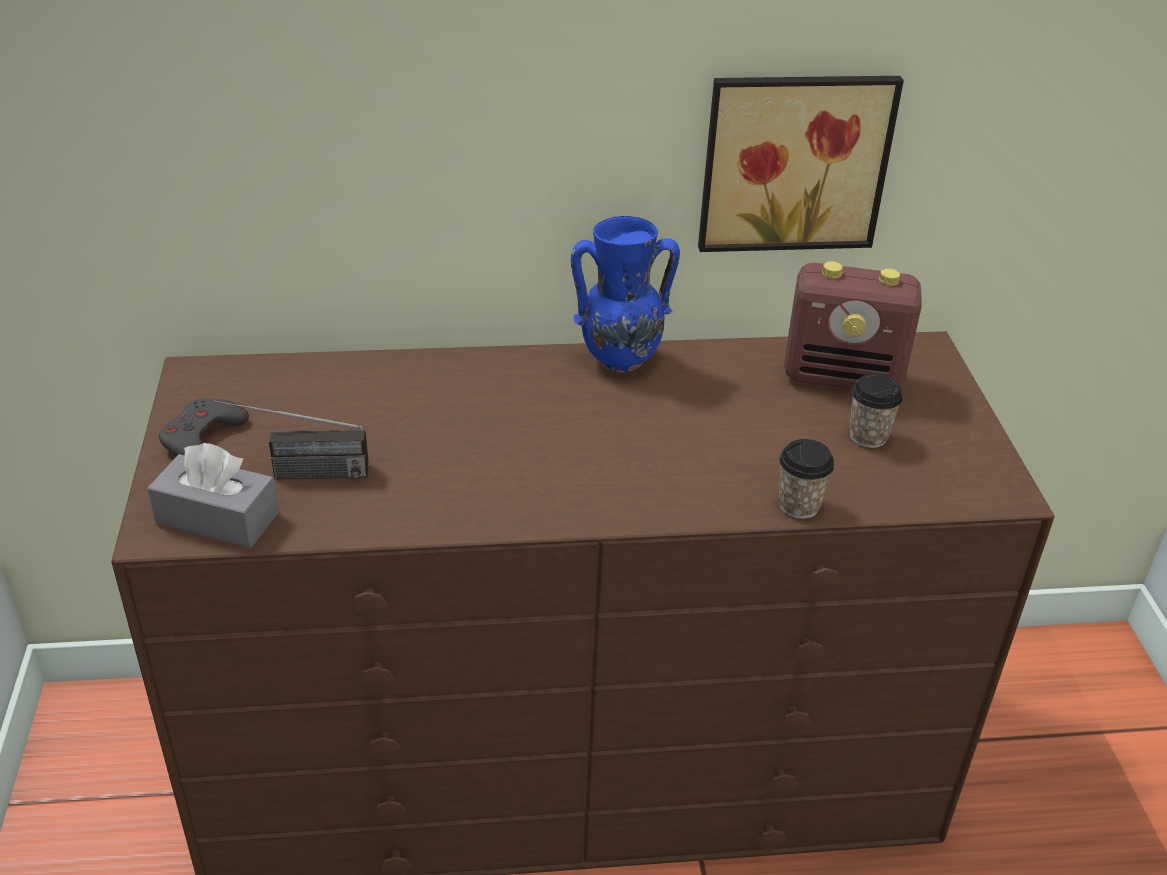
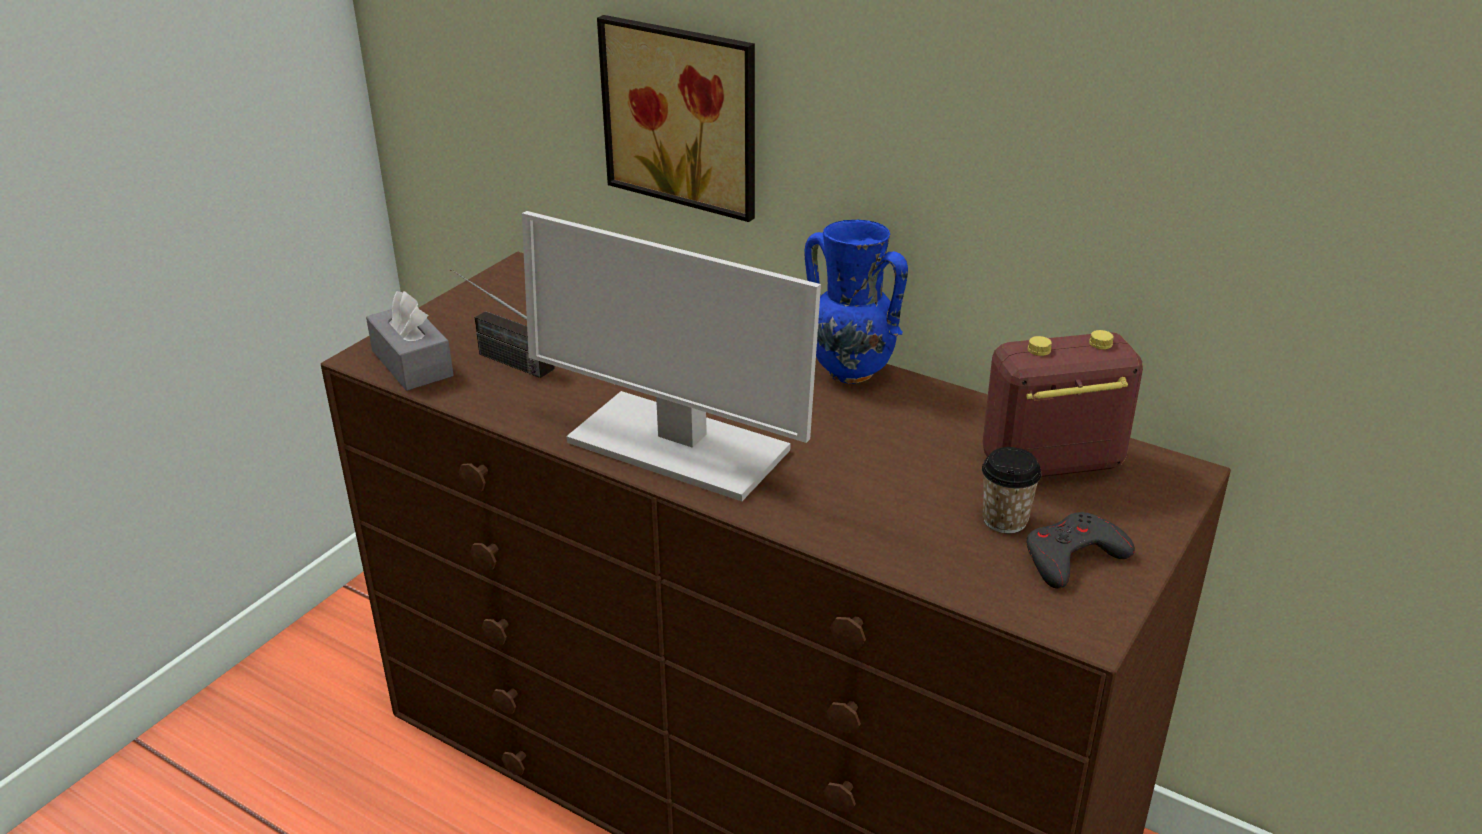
camera: 40 degrees right, 5 degrees down
(202, 438) = (469, 310): grey game controller -> grey game controller (1072, 557)
(568, 488) = (675, 446): none -> monitor
(793, 160) = (1059, 208): picture -> picture (684, 114)
(799, 505) = (854, 544): cup -> none
(843, 377) = (1050, 464): radio -> radio turned 120 degrees clockwise

